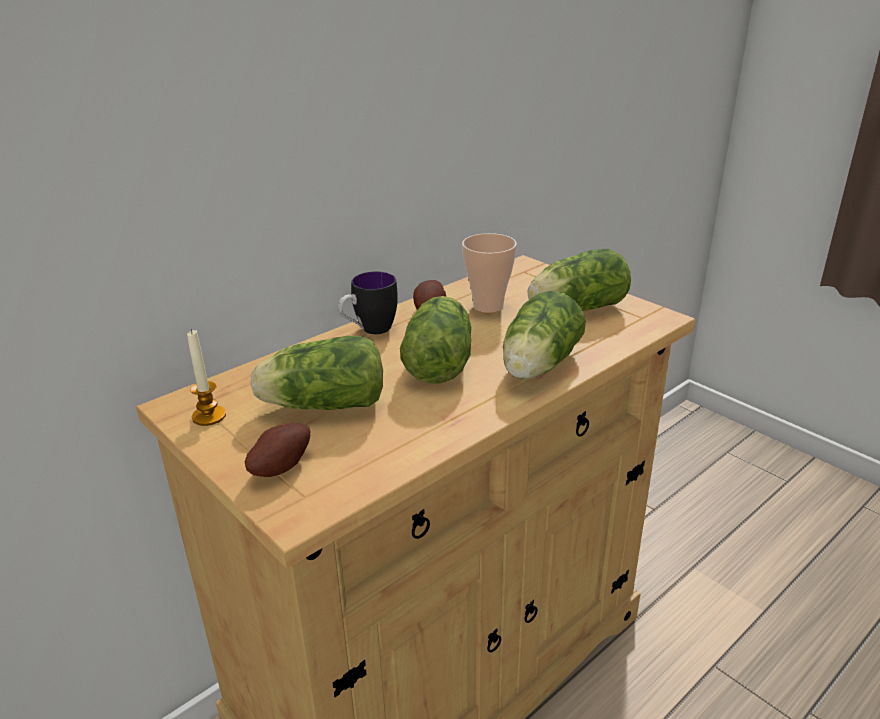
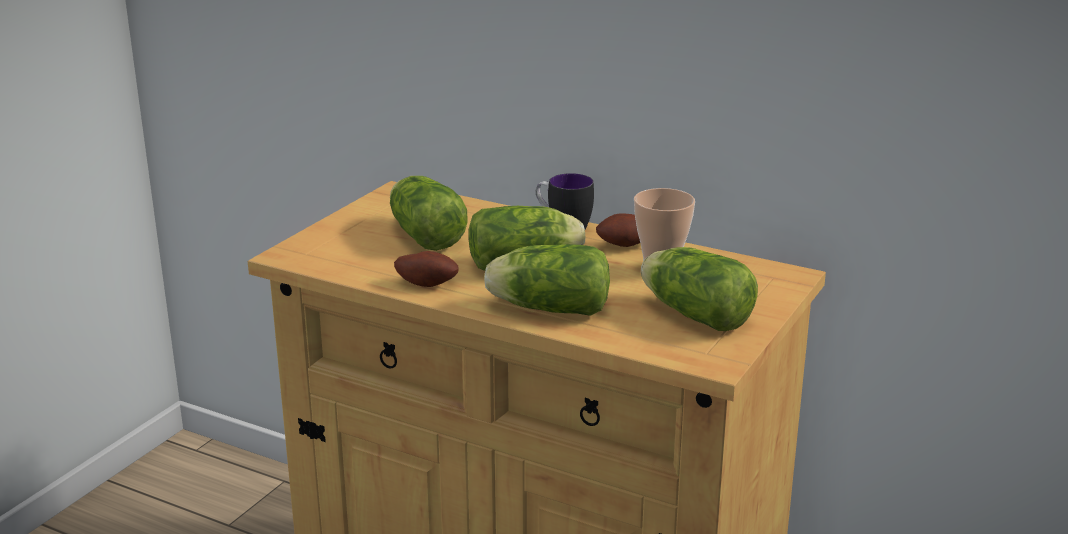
camera: 70 degrees right, 5 degrees down
(209, 416) = (388, 204): candle -> none
(279, 466) = (337, 239): potato -> potato (427, 284)

